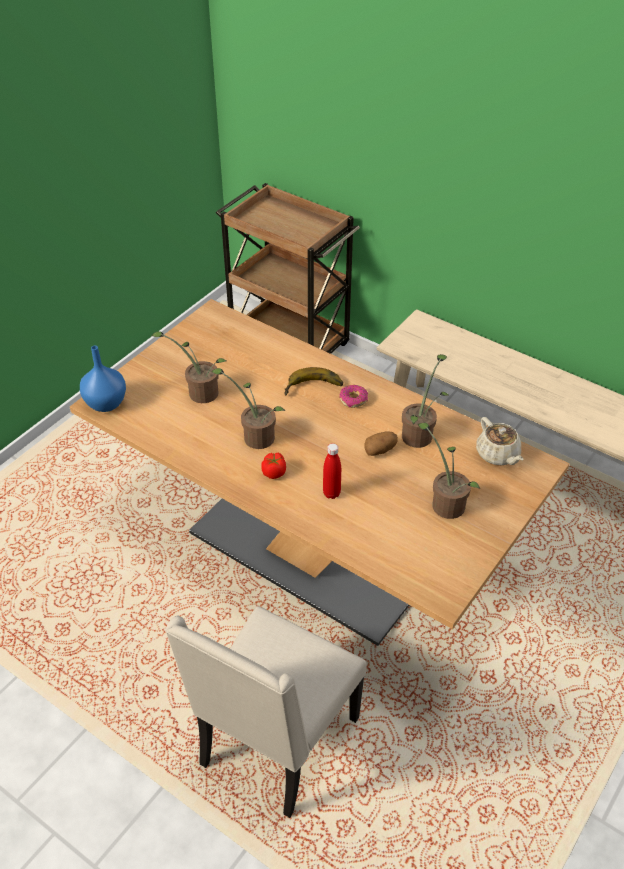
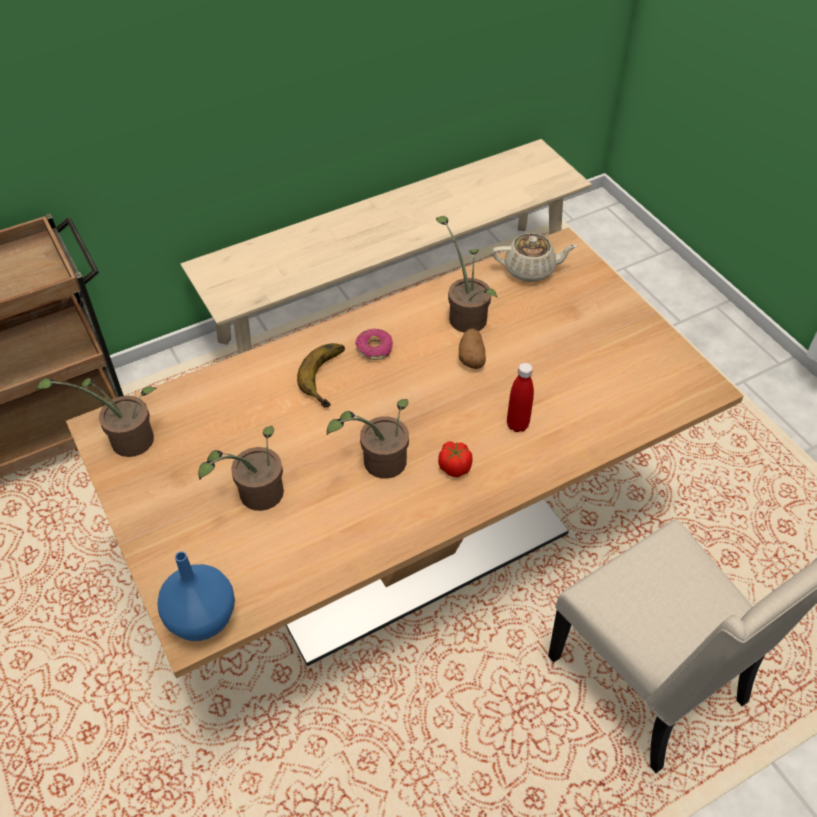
camera: 65 degrees left, 5 degrees up
(445, 502) = (578, 335): potted plant -> potted plant (125, 440)

